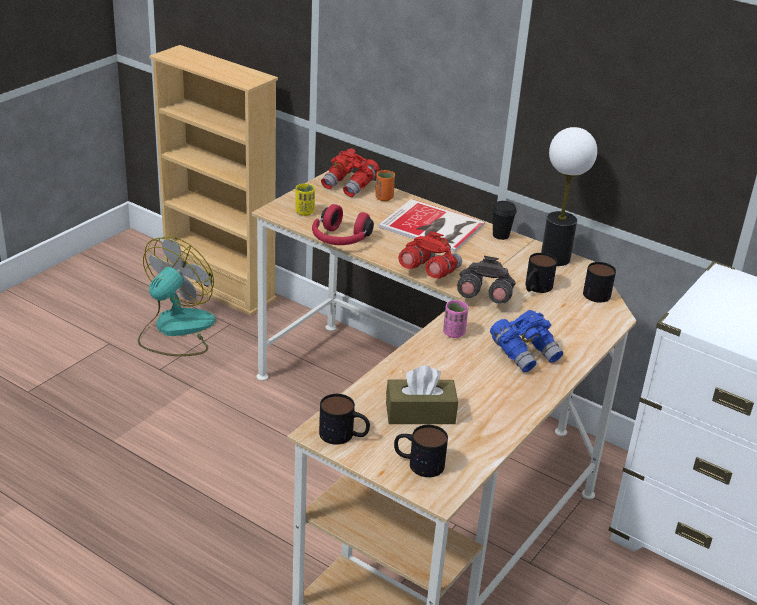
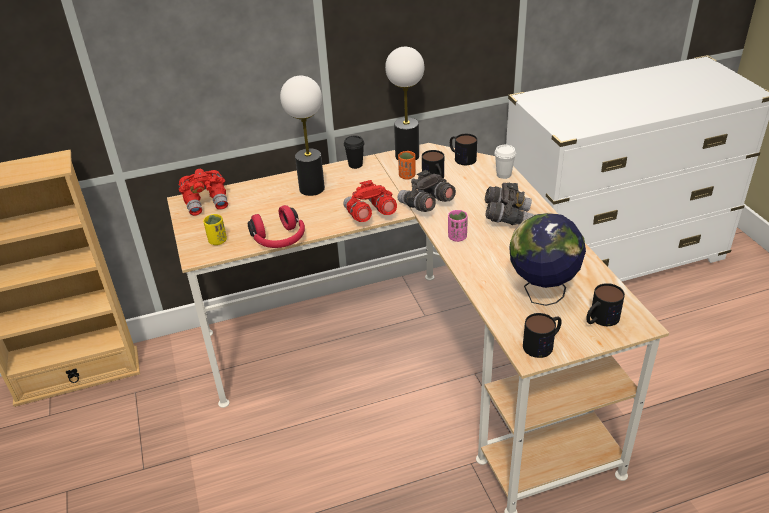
camera: 50 degrees left, 5 degrees up
(175, 330) = (102, 433): fan -> none
(384, 198) = (244, 193): orange cup -> orange cup (407, 176)
(420, 413) = (542, 294): brown tissue box -> globe
(433, 227) = (312, 189): book -> table lamp
(525, 353) = (507, 217): blue binoculars -> grey binoculars
(600, 328) = (503, 175): none -> white cup

